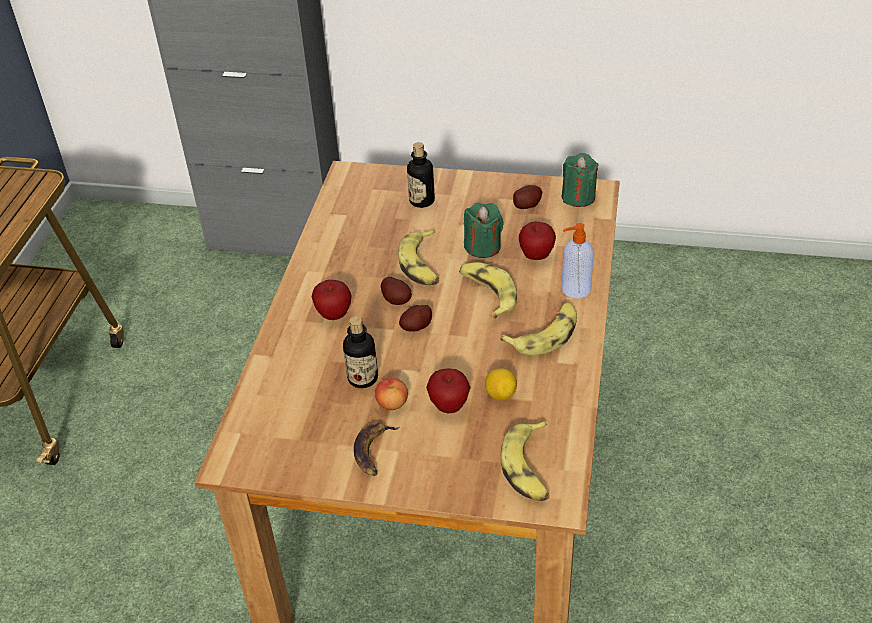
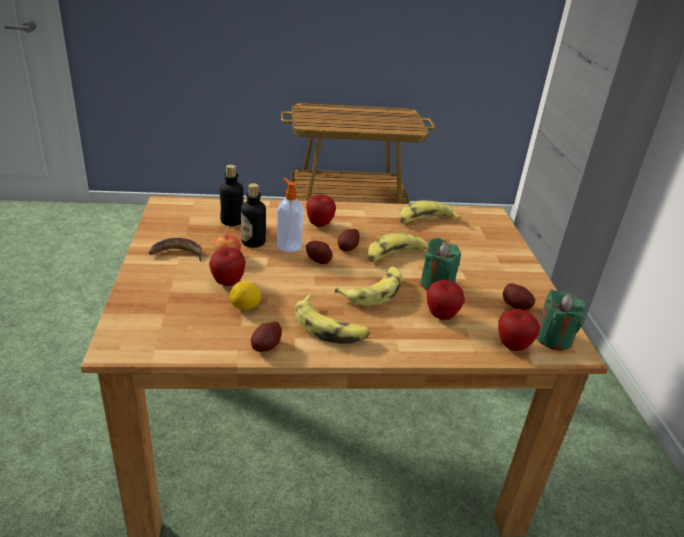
camera: 70 degrees right, 10 degrees down
(422, 201) = (480, 249): bottle -> bottle (232, 221)
(529, 468) = (156, 329): banana -> banana (425, 220)
(569, 384) = (266, 347): none -> potato
(575, 289) = (403, 343): soap dispenser -> soap dispenser (288, 245)
(586, 224) = (512, 346): none -> apple

